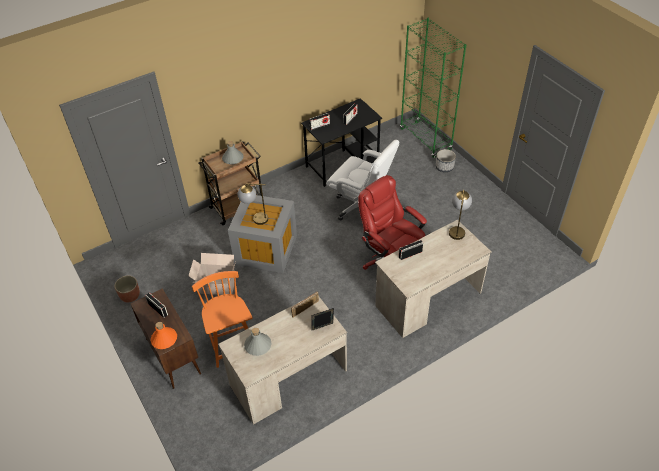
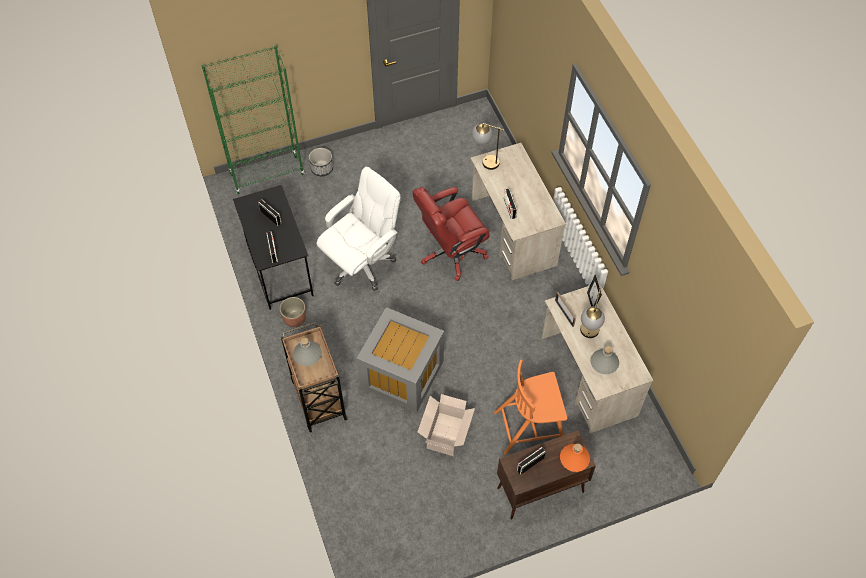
camera: 80 degrees left, 10 degrees up
(130, 295) = (438, 538): planter -> planter (294, 319)
(255, 219) = (402, 353): table lamp -> table lamp (588, 336)

